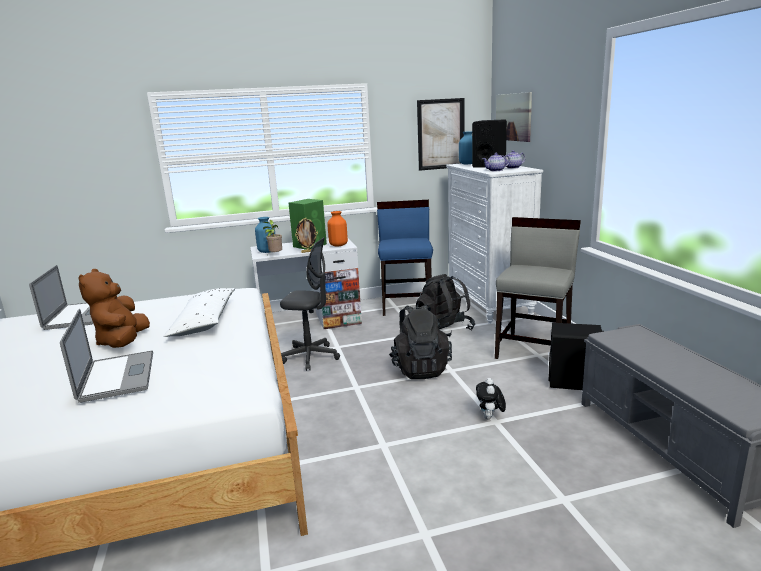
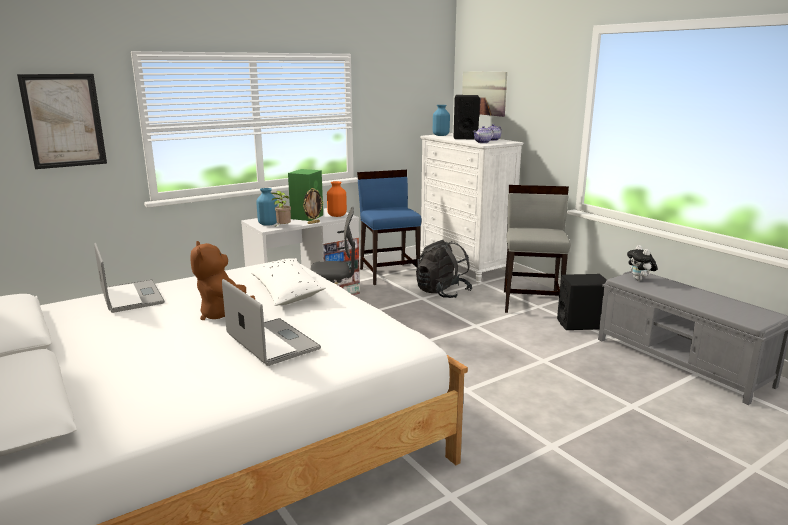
camera: 20 degrees left, 0 degrees up
(420, 369) = (448, 327): black backpack -> none
(441, 134) = (413, 106): picture -> picture (64, 121)
(490, 418) = (537, 358): plush toy -> plush toy (639, 279)

